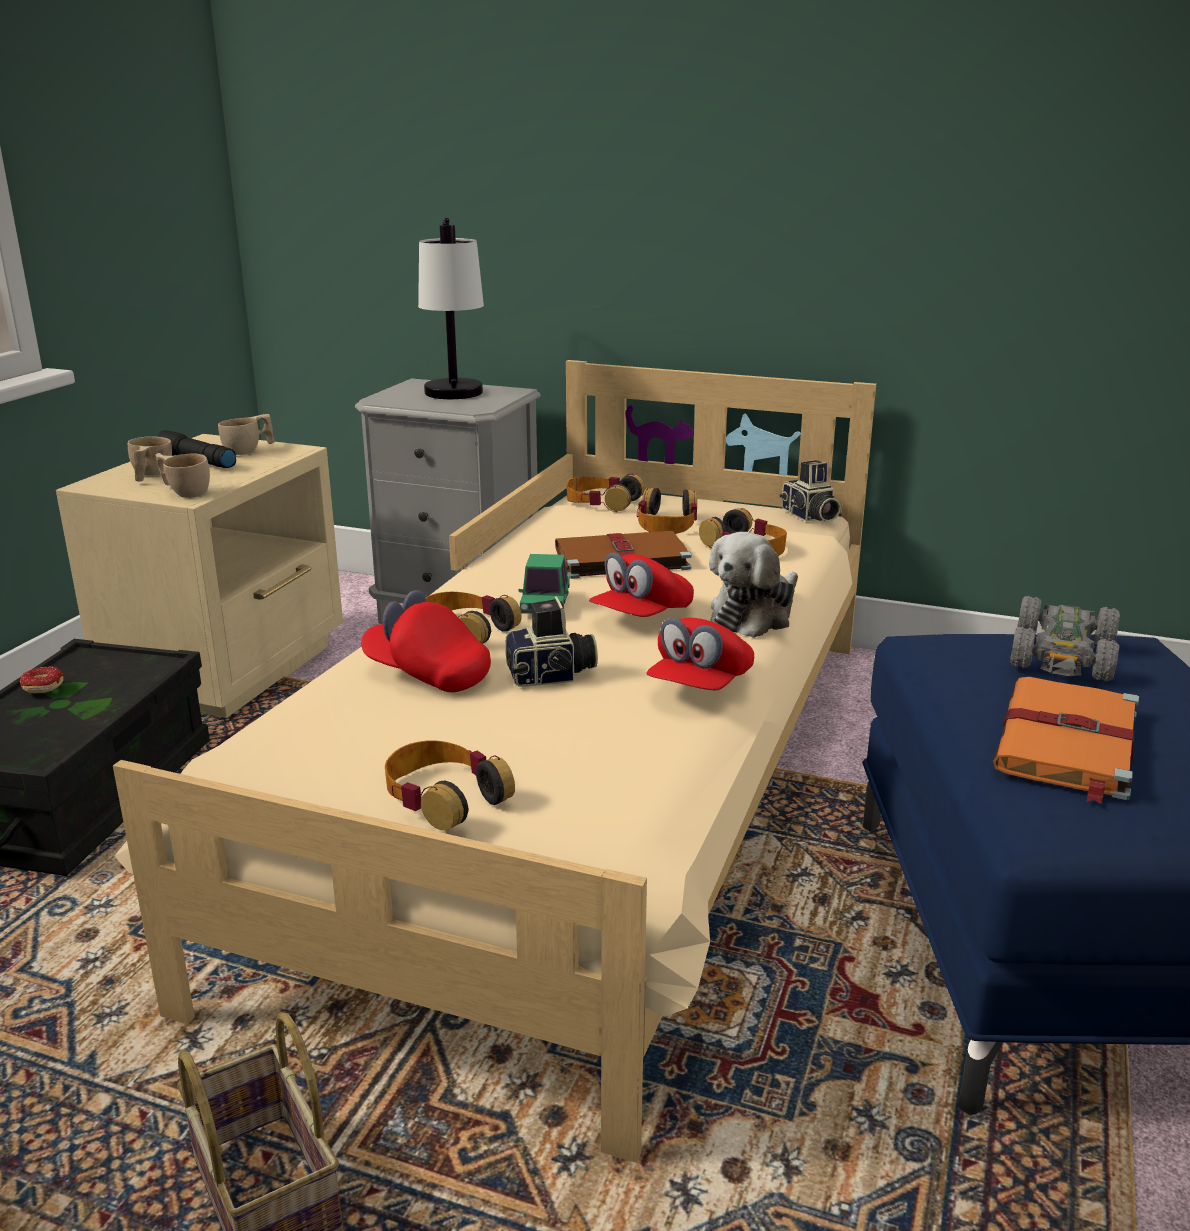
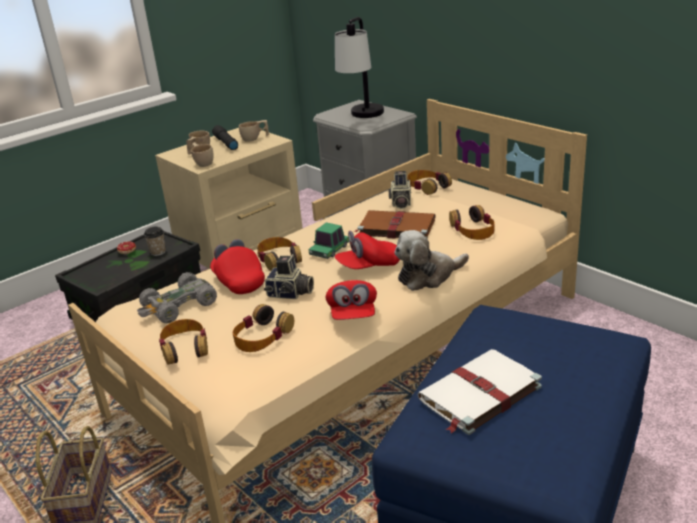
camera: 30 degrees right, 5 degrees up
(117, 680) = (158, 252): none -> cup
(667, 523) = (447, 206): headphones -> headphones (262, 336)
(700, 686) = (353, 314): red cap -> red cap turned 60 degrees counterclockwise
(809, 516) = (538, 212): camera -> camera (400, 203)
(1063, 656) = (550, 340): grey toy car -> grey toy car (178, 306)
(1067, 744) = (478, 394): orange book -> white book

